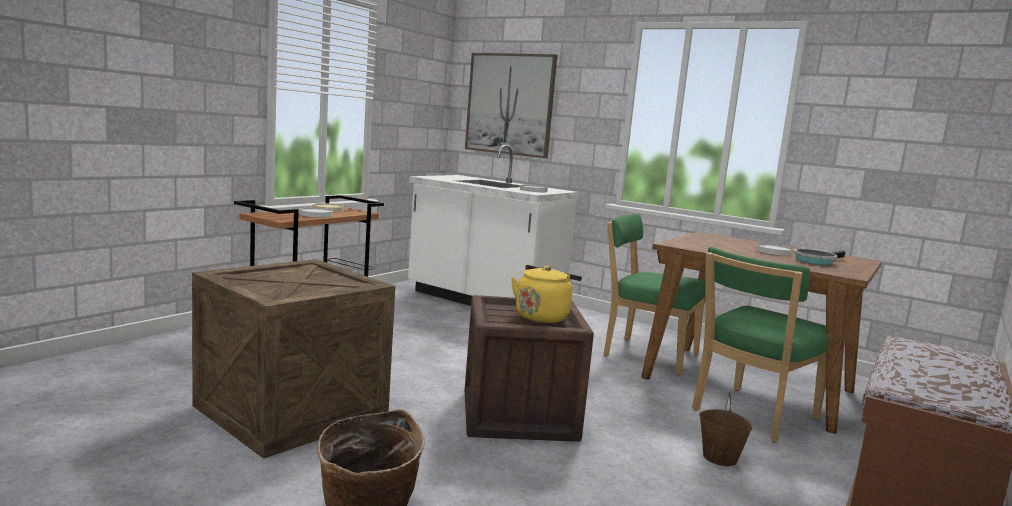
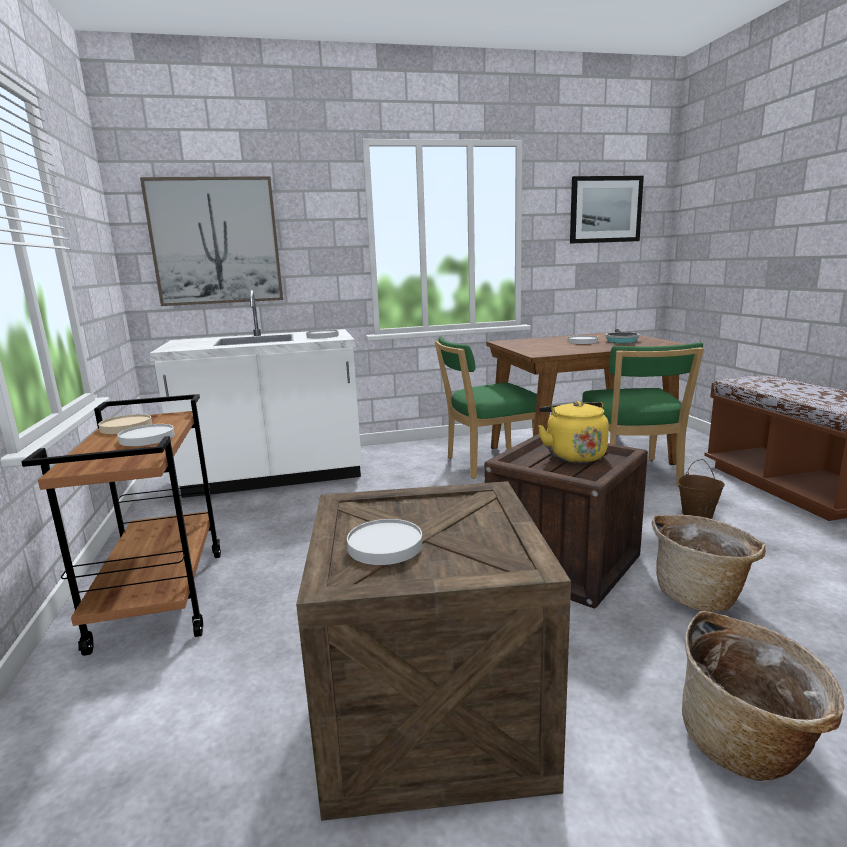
camera: 45 degrees left, 5 degrees up
(267, 276) = (385, 545): none -> white plate
(553, 475) = (700, 594): none -> basket
(919, 106) = (605, 210): none -> picture

